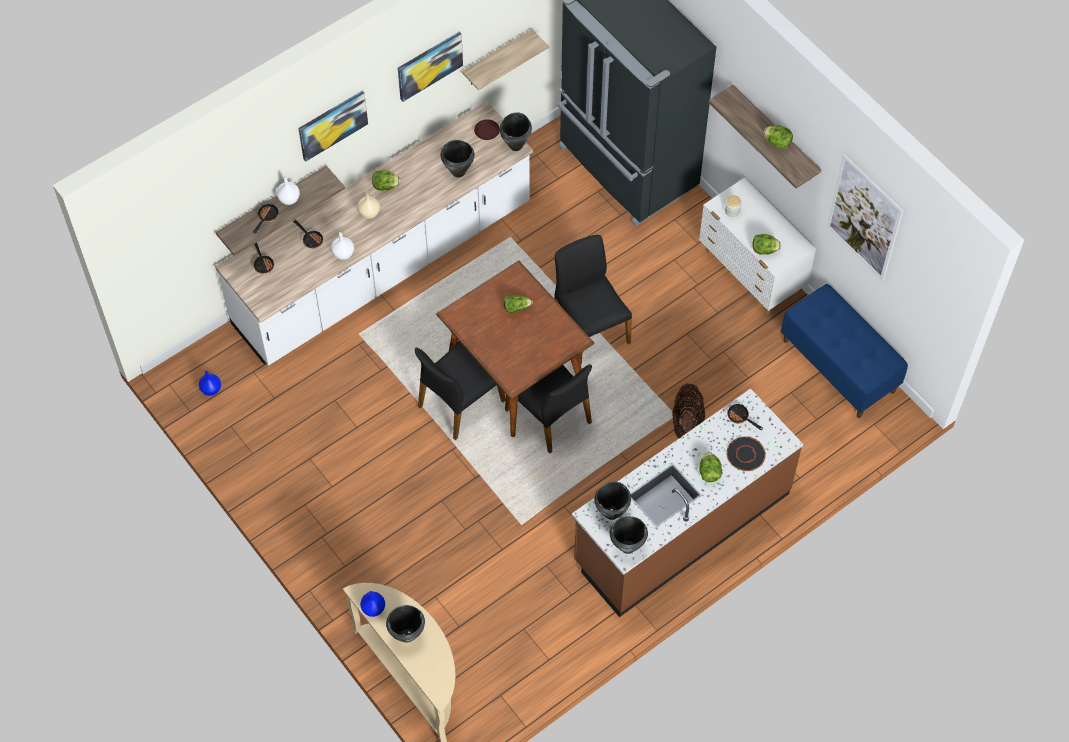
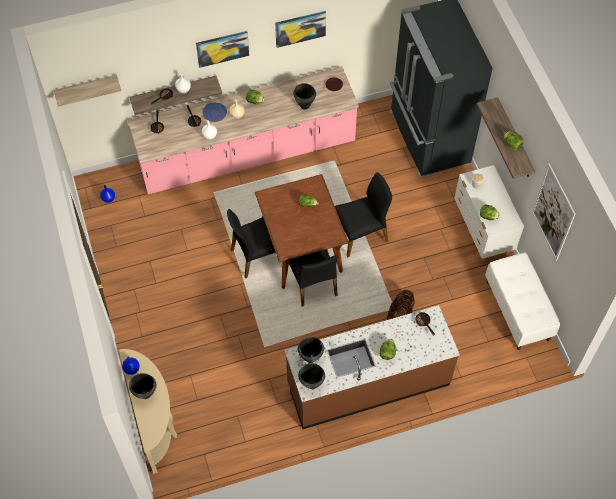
camera: 20 degrees right, 0 degrees up
(335, 219) = (214, 112): none -> blue plate
(383, 265) = (247, 154): white counter -> pink counter
(497, 58) = (353, 39): shelf -> shelf (87, 88)
(516, 145) = (349, 100): black cooking pot -> none
(589, 328) = (361, 234): black chair -> black chair turned 75 degrees clockwise
(745, 454) = (417, 348): black plate -> none
(839, 366) = (518, 311): blue bench -> white bench

